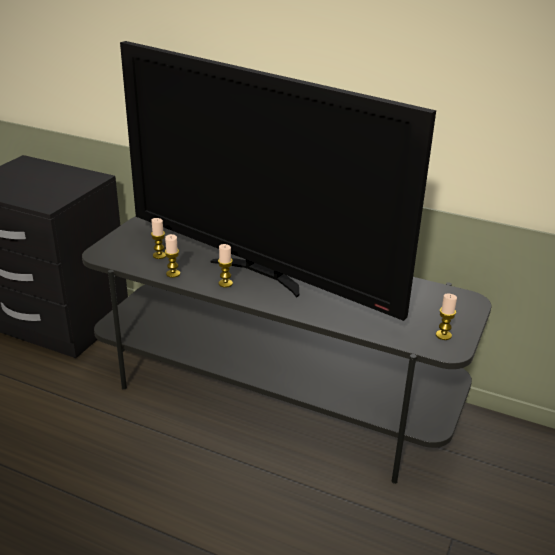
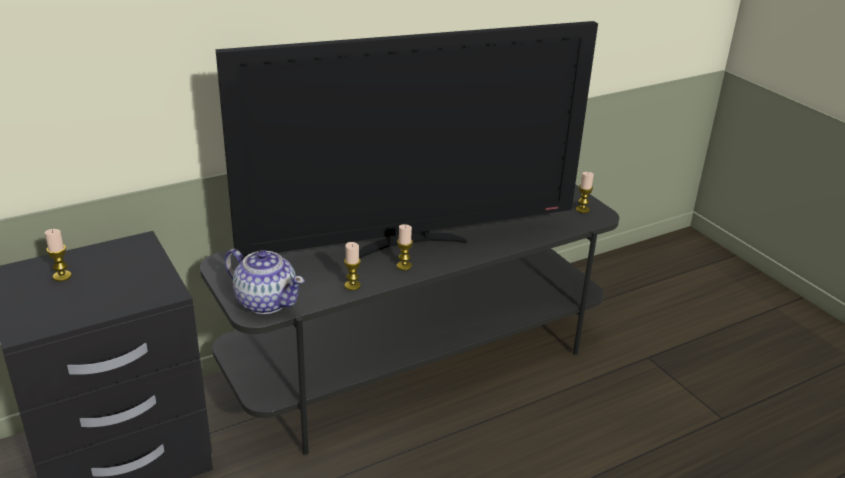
camera: 55 degrees left, 0 degrees up
(117, 252) = (266, 301): none -> teapot
(159, 255) = (307, 280): candle -> candle (62, 276)

